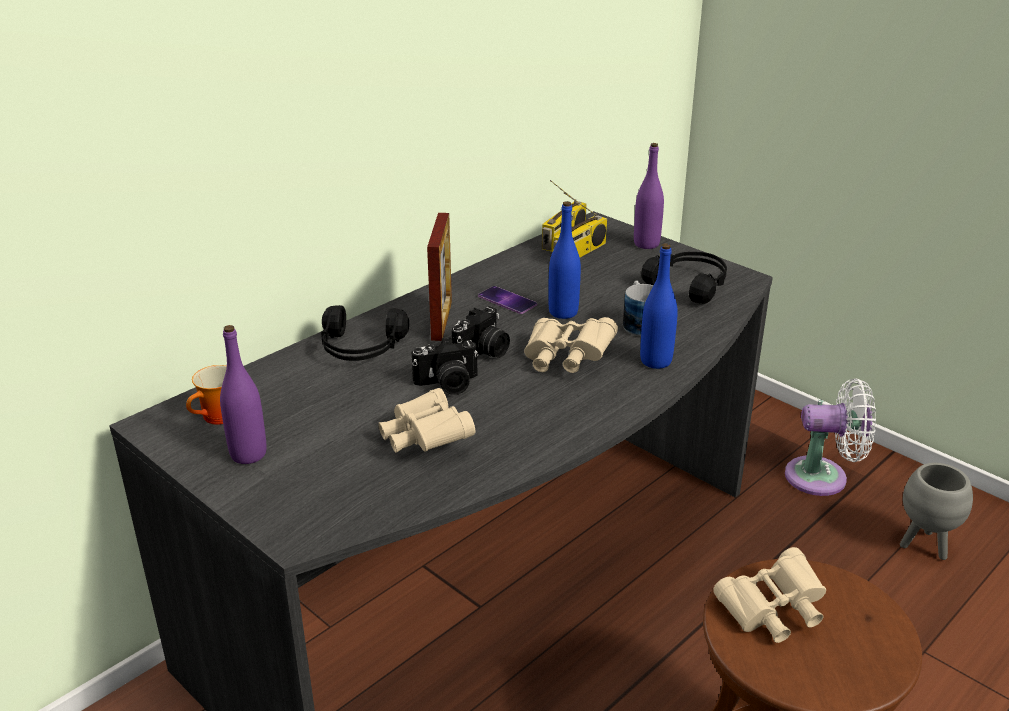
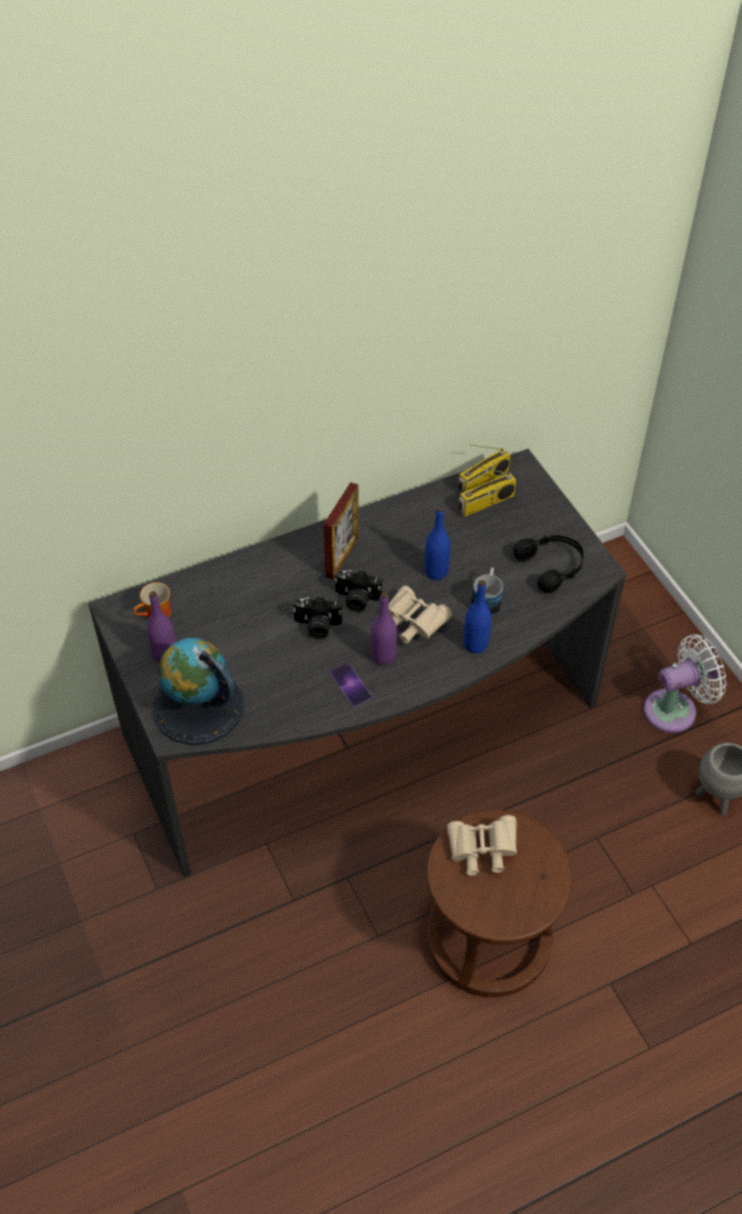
camera: 20 degrees right, 20 degrees up
(323, 497) = (198, 707): none -> globe
(361, 349) = (273, 572): black headphones -> none
(425, 439) = (280, 675): beige binoculars -> none
(483, 352) = (356, 600): camera -> camera turned 45 degrees clockwise
(507, 300) = (401, 546): phone -> phone (350, 685)
(646, 244) = (547, 505): purple bottle -> purple bottle (383, 656)
(823, 477) = (675, 709): white fan -> white fan turned 45 degrees counterclockwise

